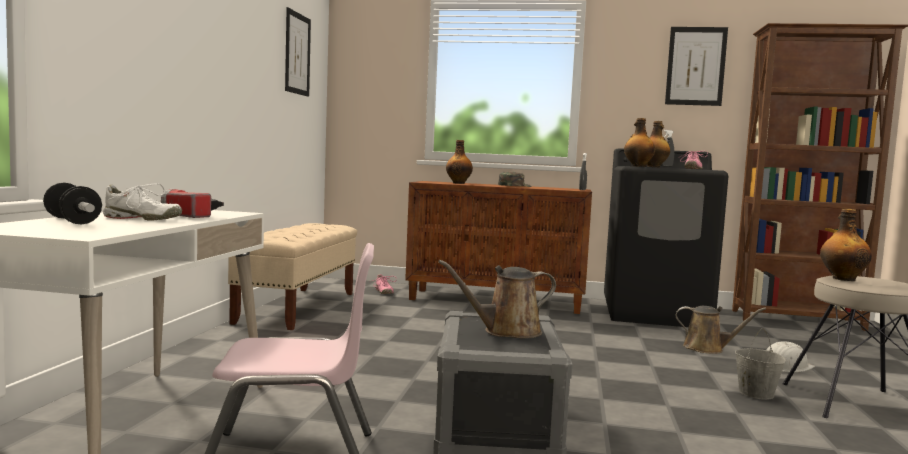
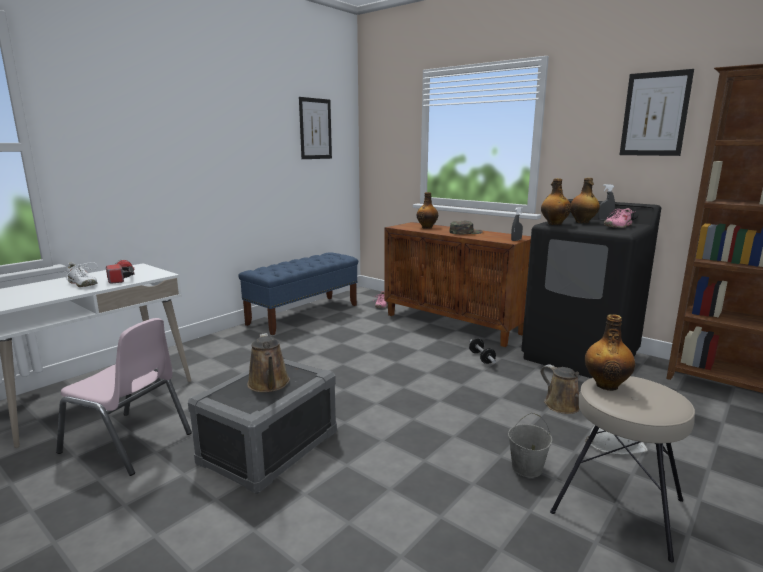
camera: 30 degrees right, 10 degrees up
(72, 221) = (41, 286): dumbbell -> dumbbell (481, 358)
(298, 307) = (304, 314): beige bench -> blue bench
(506, 332) = (269, 384): brown watering can -> brown watering can turned 120 degrees counterclockwise

